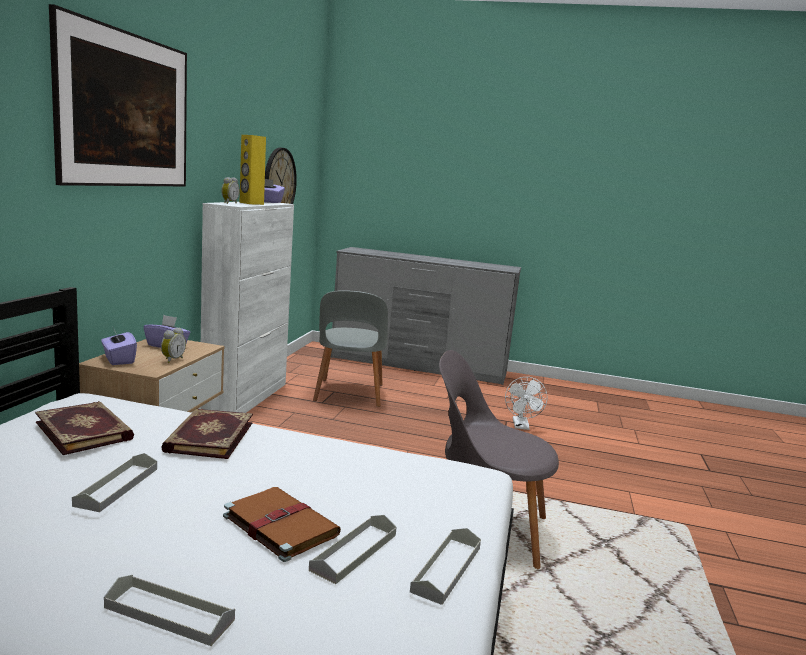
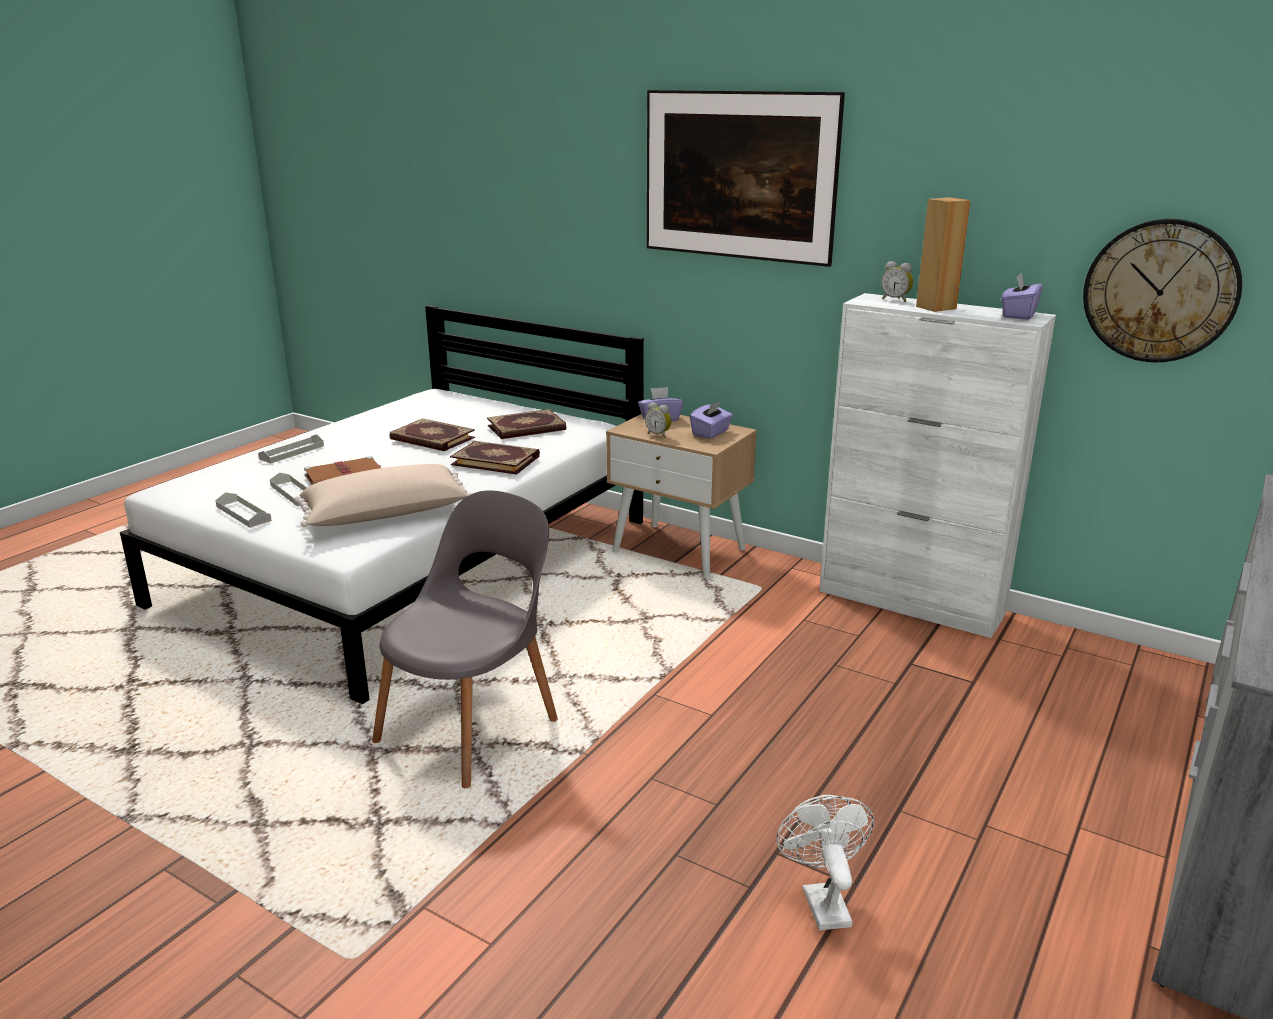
camera: 110 degrees right, 10 degrees up
(117, 486) = (431, 439): grey tray -> book
(251, 203) = (935, 307): yellow speaker -> brown speaker
(349, 394) = (964, 696): grey chair -> none
(390, 472) = (386, 517): none -> beige pillow
(521, 426) = (822, 900): white fan -> white fan turned 60 degrees clockwise

